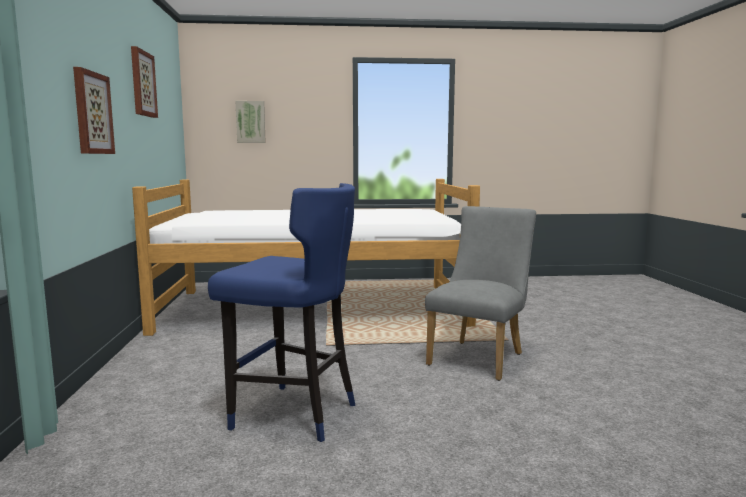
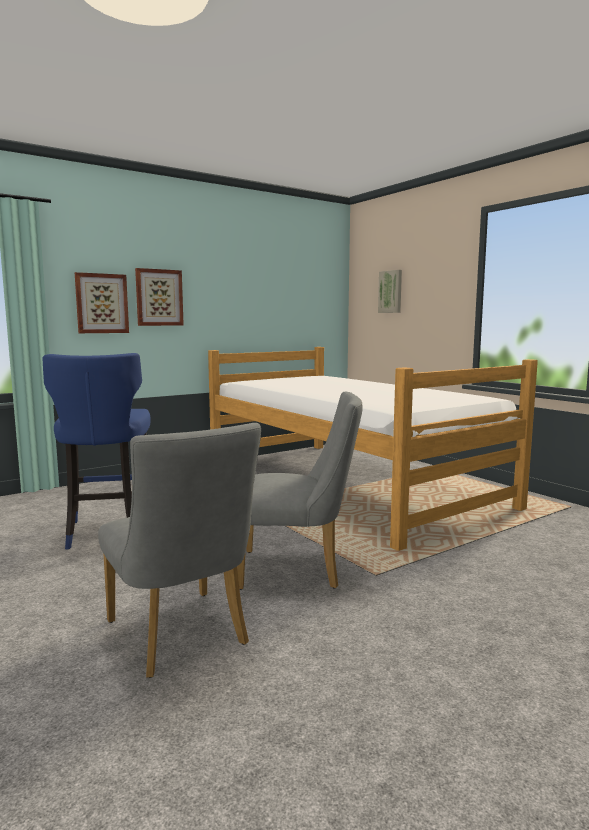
camera: 60 degrees right, 0 degrees up
(142, 84) = (254, 268): picture -> picture (101, 303)
(569, 412) = (182, 637): none -> grey chair

